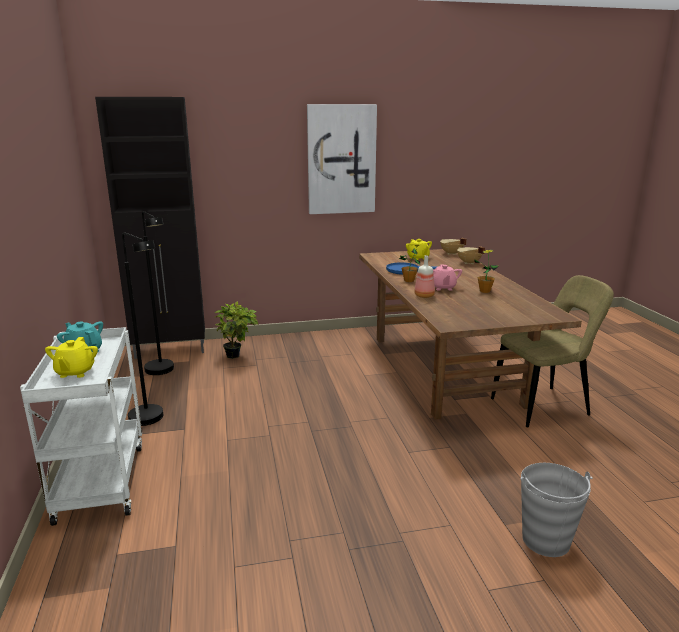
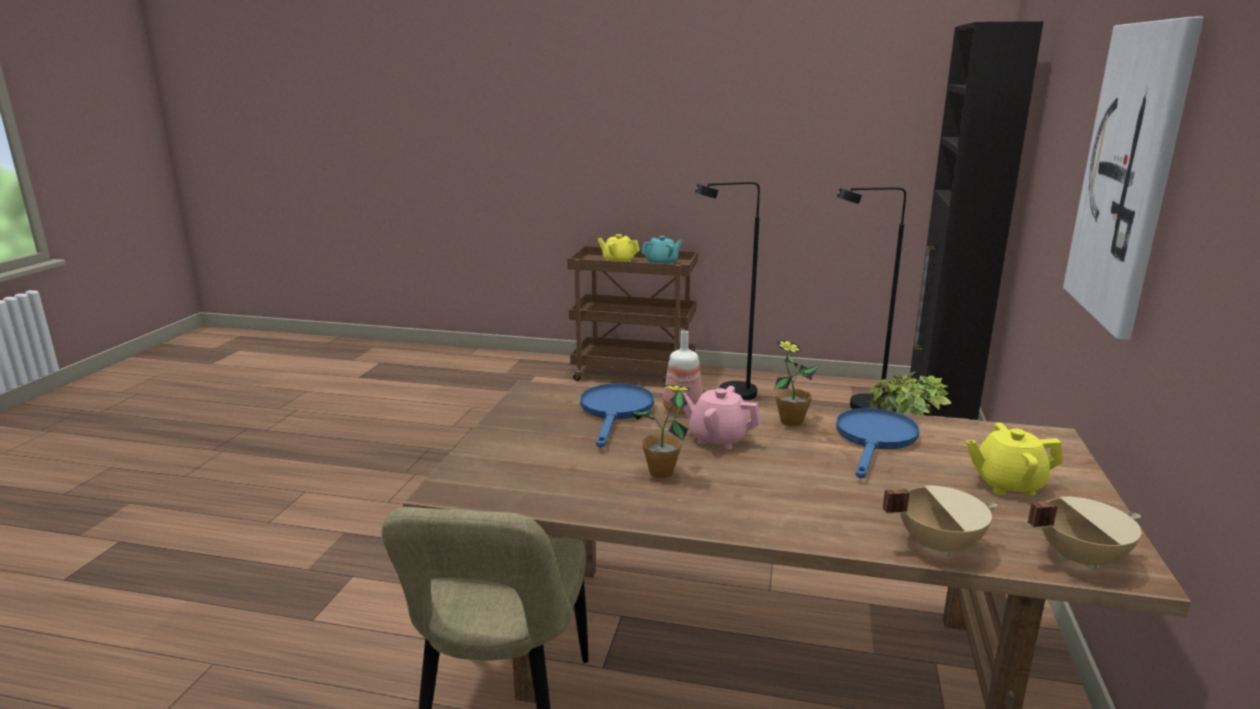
camera: 115 degrees right, 0 degrees up
(100, 481) = (634, 373): white cart -> brown cart
(445, 305) = (615, 411): none -> blue frying pan
(545, 540) = (294, 546): grey bucket -> none

